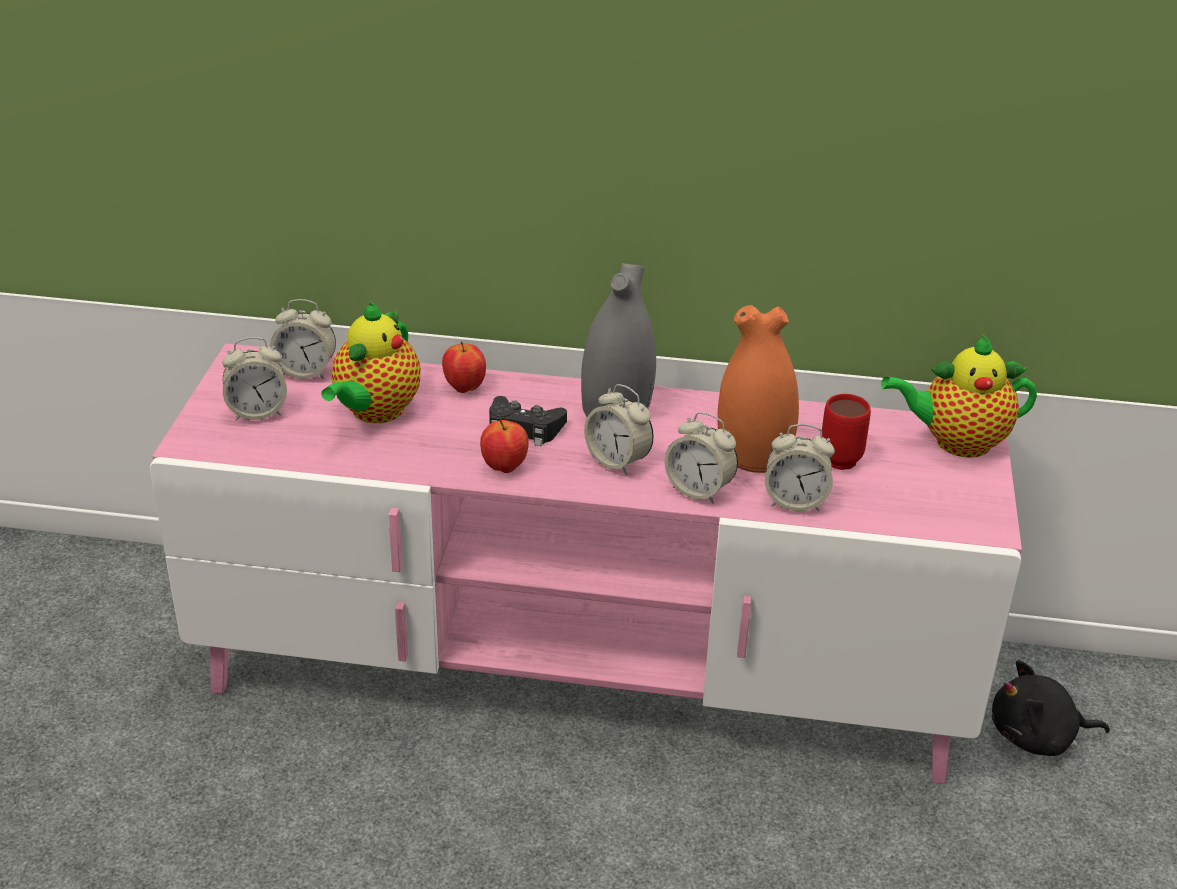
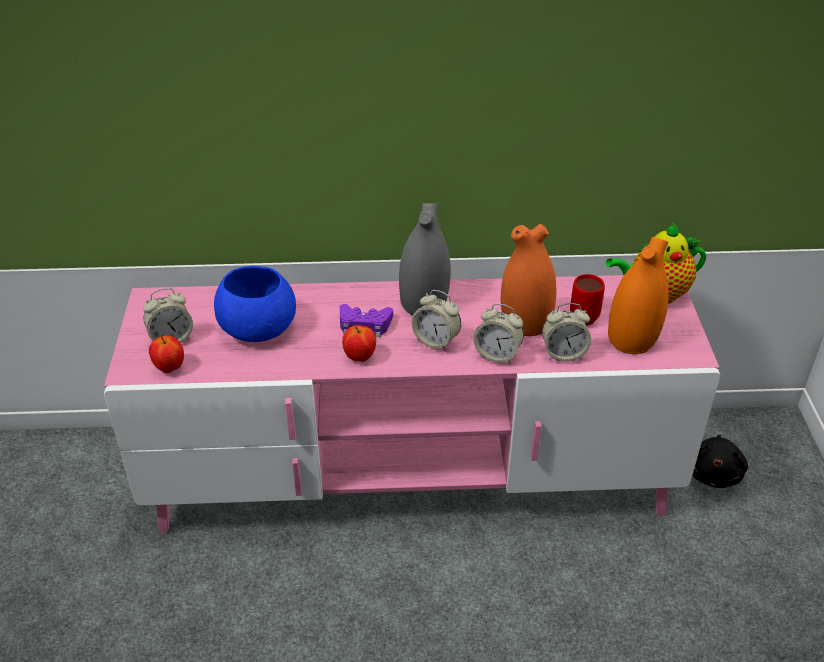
camera: 10 degrees left, 5 degrees up
(306, 372) = (197, 302): alarm clock -> none
(375, 412) = (256, 327): teapot -> blue bowl
(464, 388) = (314, 300): apple -> apple (169, 368)
(524, 428) = (364, 325): black game controller -> purple game controller
(904, 496) = (632, 339): none -> orange vase
(1037, 737) = (714, 473): black plush toy -> black plush toy turned 60 degrees counterclockwise

